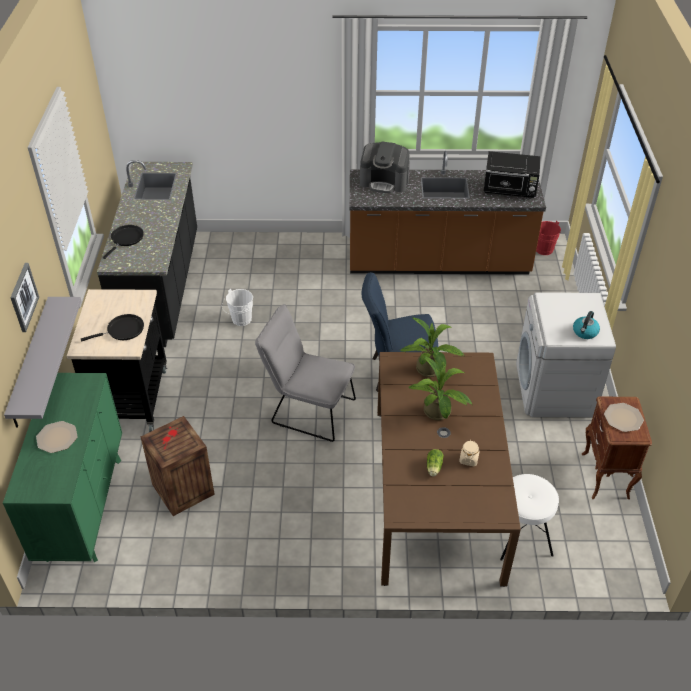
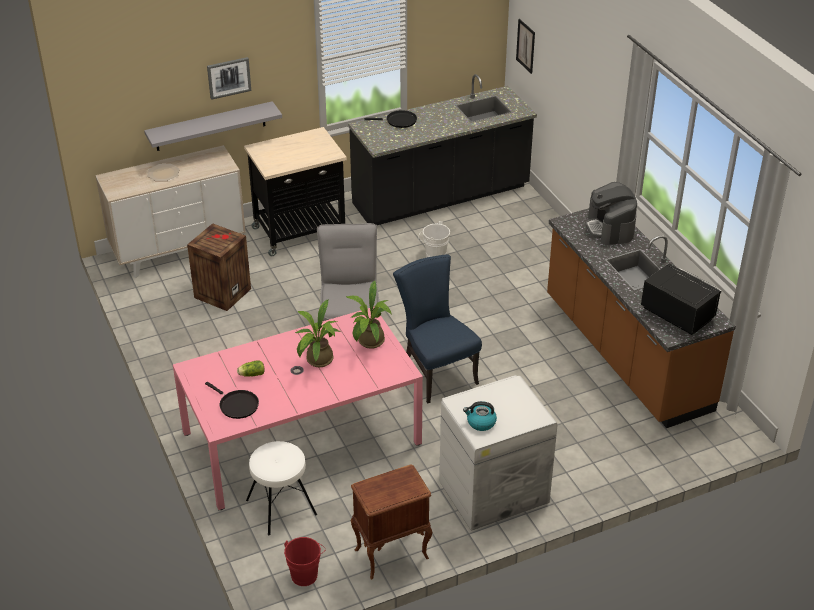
camera: 65 degrees right, 5 degrees down
(84, 508) = (178, 252): green dresser -> white dresser
(123, 330) = (287, 159): black frying pan -> black frying pan (237, 405)
(145, 111) = (525, 46): none -> picture
(437, 492) = (302, 438): brown dining table -> pink dining table
(468, 459) = (273, 392): beige jar -> none
(510, 189) = (677, 314): black microwave -> black microwave turned 150 degrees clockwise
(542, 248) = (724, 429): red bucket -> red bucket (306, 573)
(623, 418) = (391, 487): plate -> none

